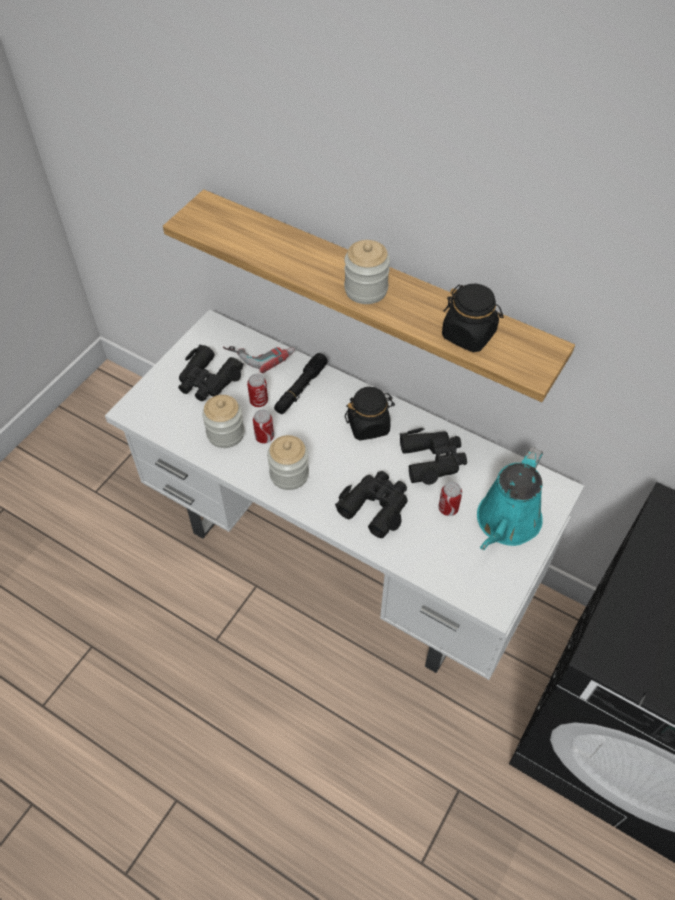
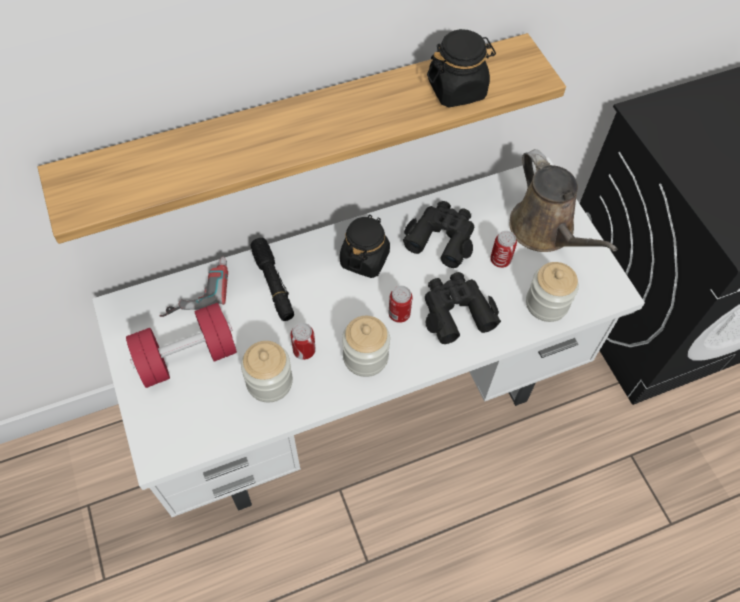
camera: 55 degrees left, 5 degrees up
(208, 380) = (187, 356): black binoculars -> red dumbbell
(259, 401) = (256, 328): can -> can (399, 314)
(366, 289) = (331, 124): jar -> jar (546, 304)
(506, 523) = (545, 231): turquoise watering can -> brown watering can

